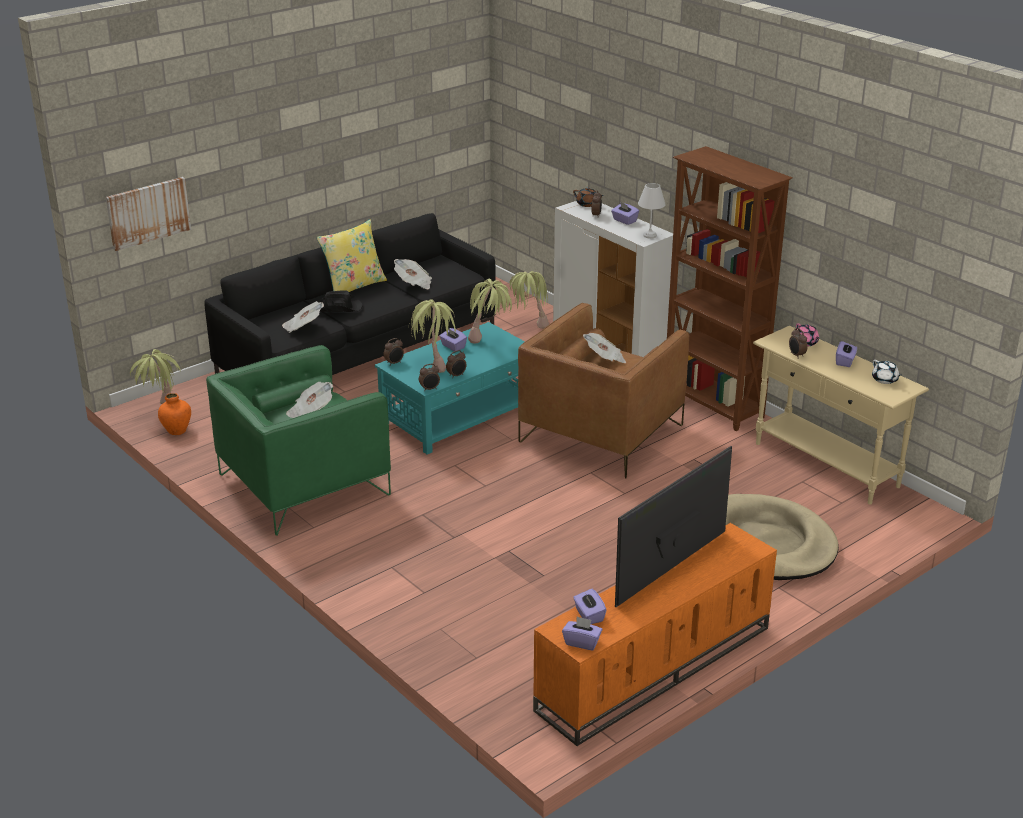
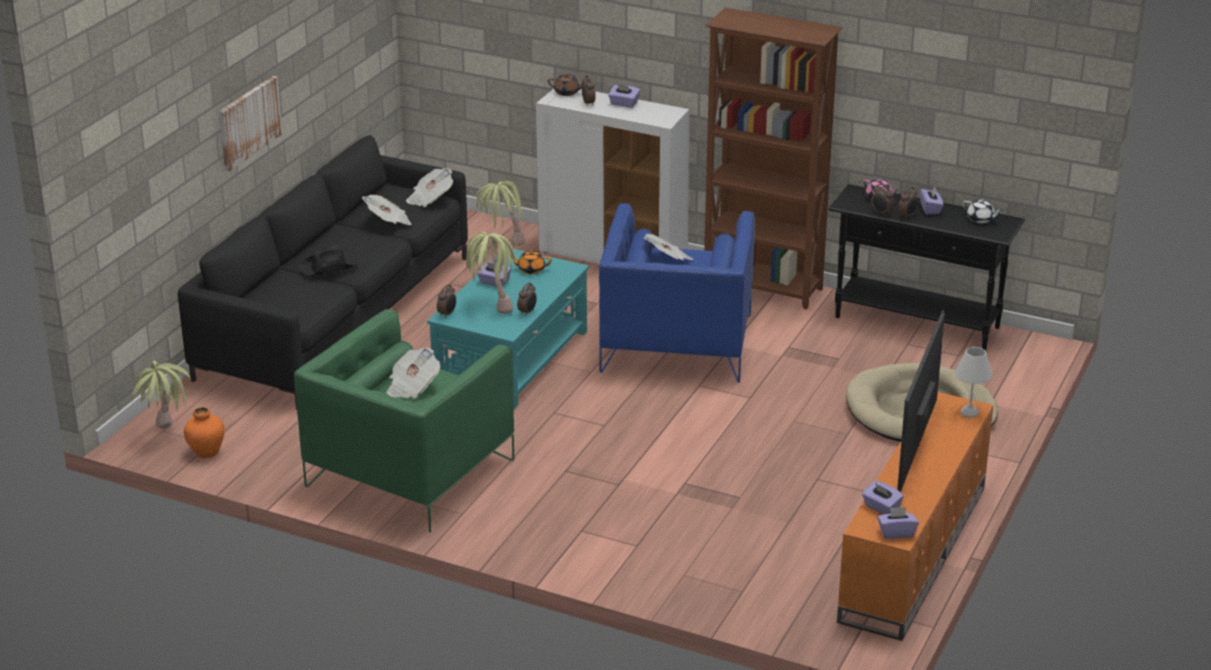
camera: 25 degrees left, 0 degrees up
(148, 213) = (122, 196): picture -> picture (249, 122)
(303, 327) = (310, 297): newspaper -> newspaper (430, 199)
(354, 286) = (322, 239): yellow pillow -> none
(429, 389) = (512, 333): alarm clock -> alarm clock (907, 216)
(490, 343) = (530, 269): potted plant -> orange teapot
(601, 434) = (676, 344): brown armchair -> blue armchair
(650, 235) = (666, 115): white table lamp -> white table lamp (970, 412)
(826, 465) = (917, 323): beige console table -> black console table

